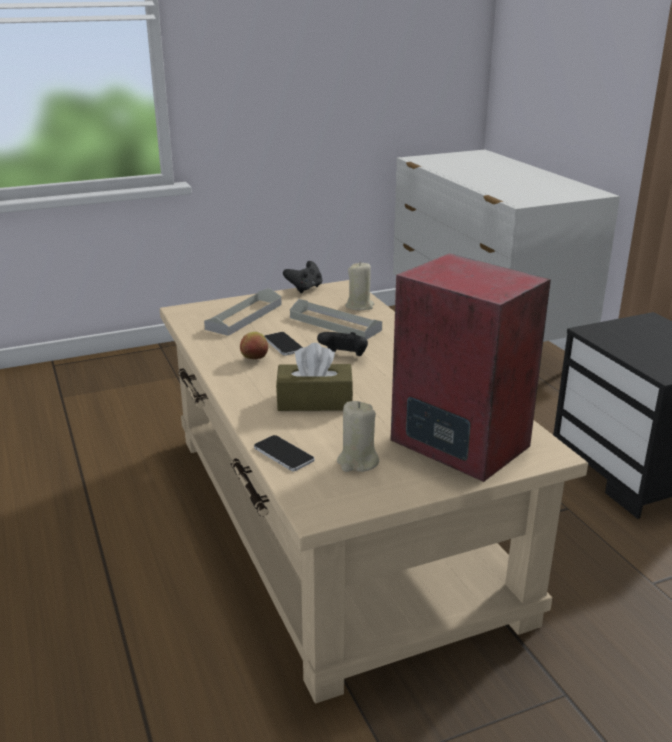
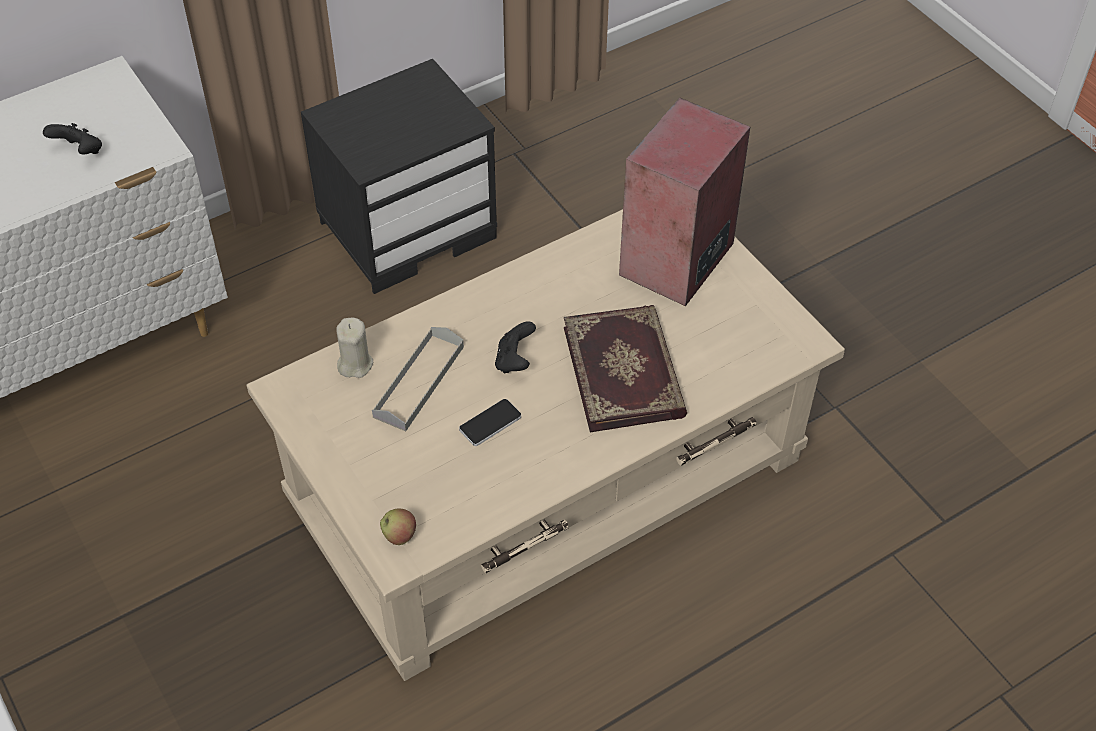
camera: 100 degrees left, 25 degrees up
(244, 316) = (408, 482): grey tray -> none
(254, 359) = (537, 443): apple -> apple (399, 536)
(283, 454) = (732, 379): phone -> none
(305, 288) = (294, 433): black game controller -> black game controller (80, 152)
(315, 401) = (625, 371): brown tissue box -> book
(357, 462) = (729, 325): beige candle -> none

